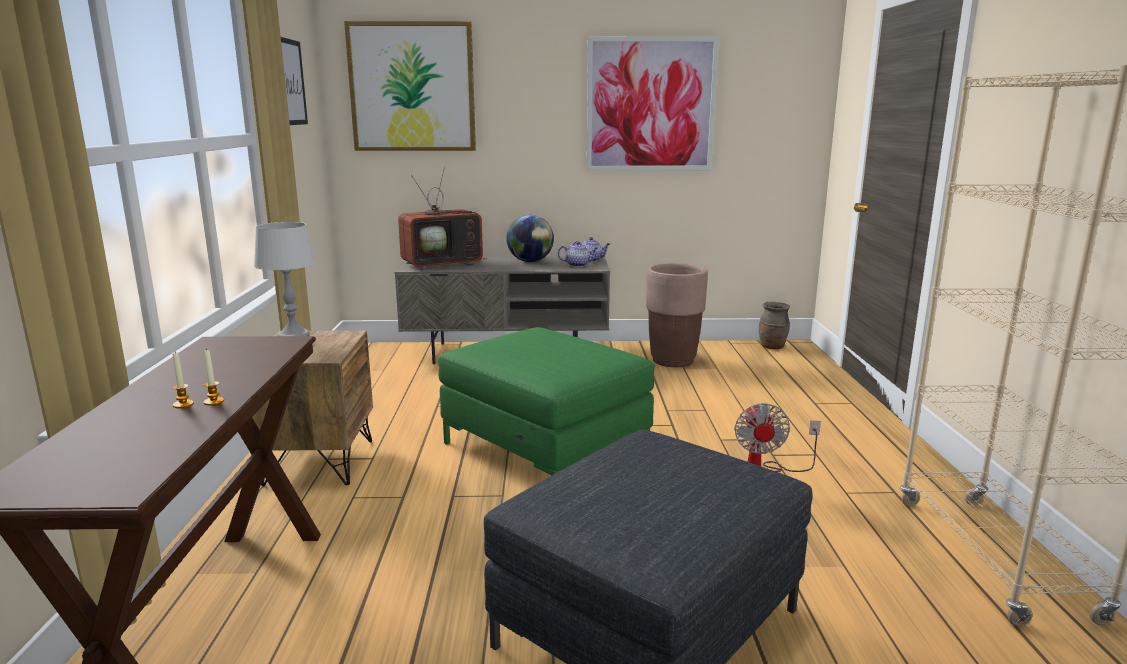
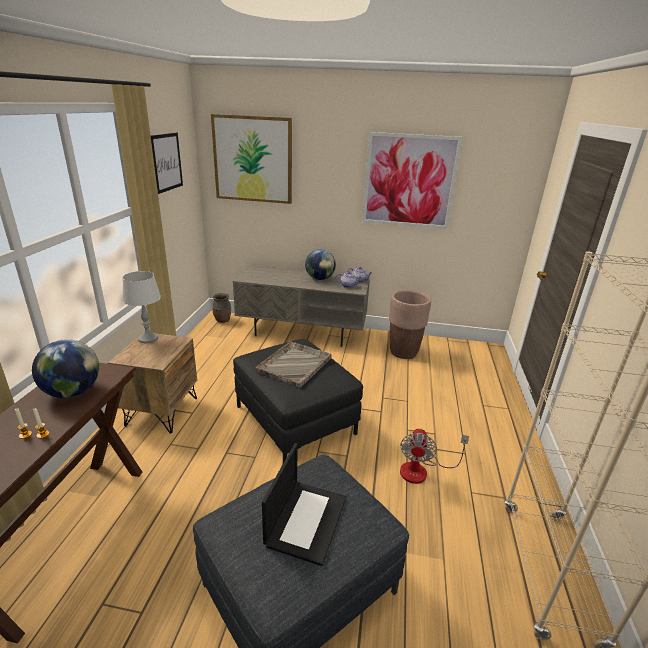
camera: 10 degrees right, 10 degrees up
(230, 363) = (73, 392): none -> globe
(443, 264) = (265, 275): television -> none
(543, 348) = (295, 364): none -> grey tray
(544, 448) = (294, 419): green ottoman -> black ottoman
(660, 483) = (306, 520): none -> laptop
(772, 347) = (474, 348): brown vase -> brown vase (222, 320)

